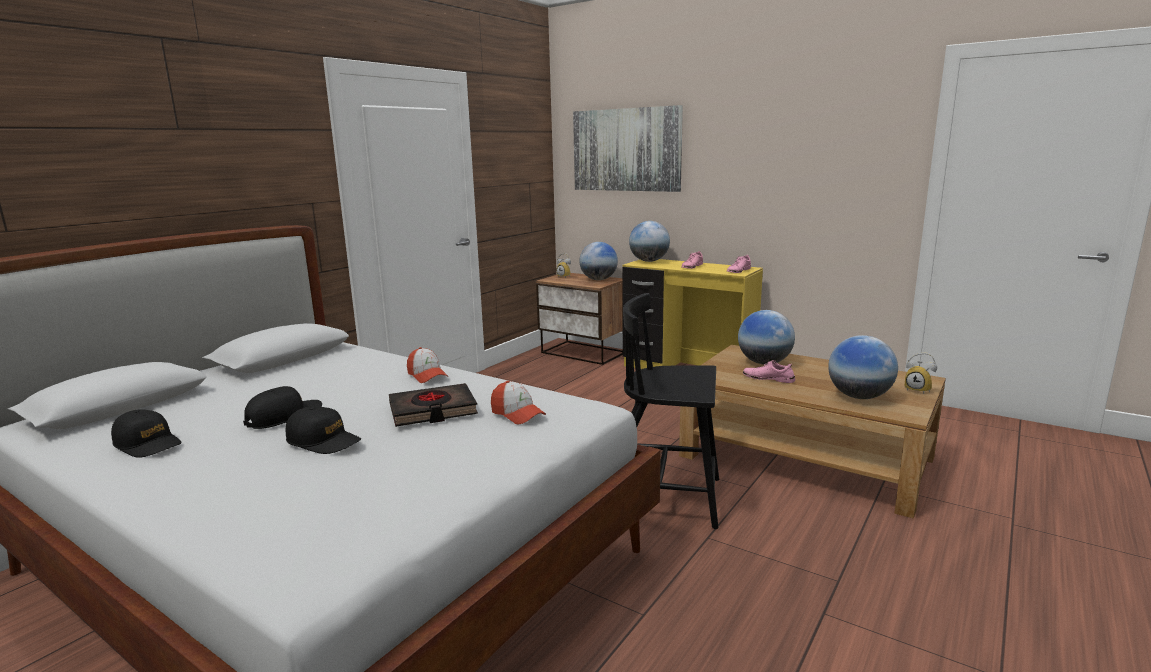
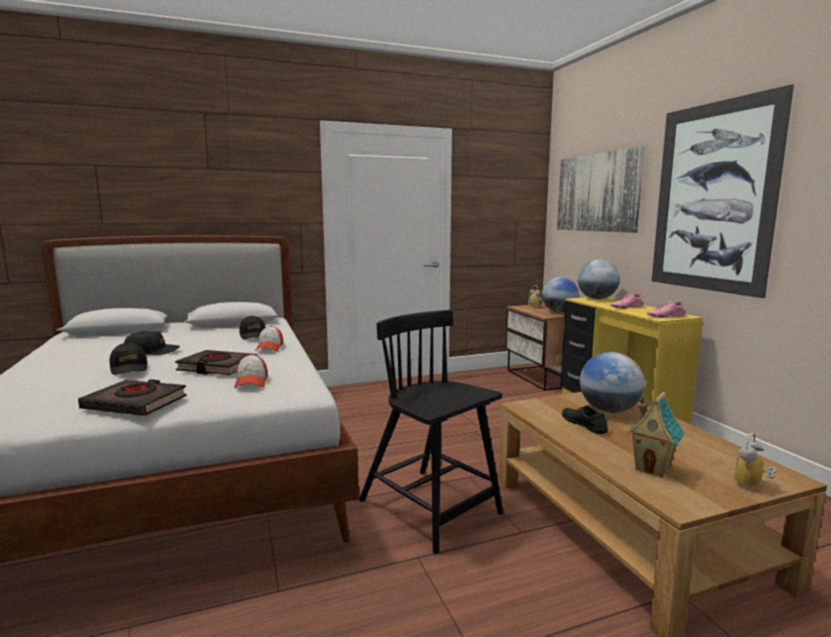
camera: 35 degrees right, 5 degrees down
(148, 444) = (80, 350): black cap -> black cap (253, 335)
(456, 471) = (135, 403): none -> black book
(762, 159) = (712, 198): none -> picture
(768, 378) = (584, 424): pink shoe -> black shoe
(859, 396) = (653, 468): globe -> toy house
(919, 390) = (752, 486): alarm clock -> alarm clock turned 60 degrees clockwise

